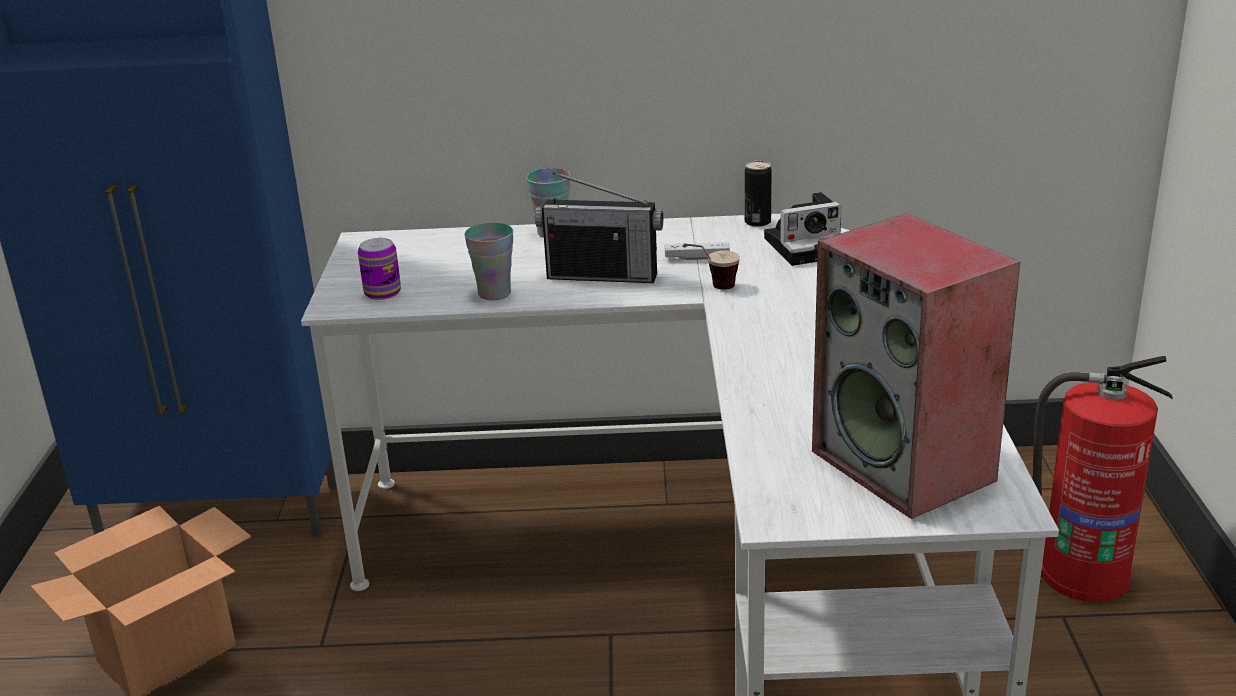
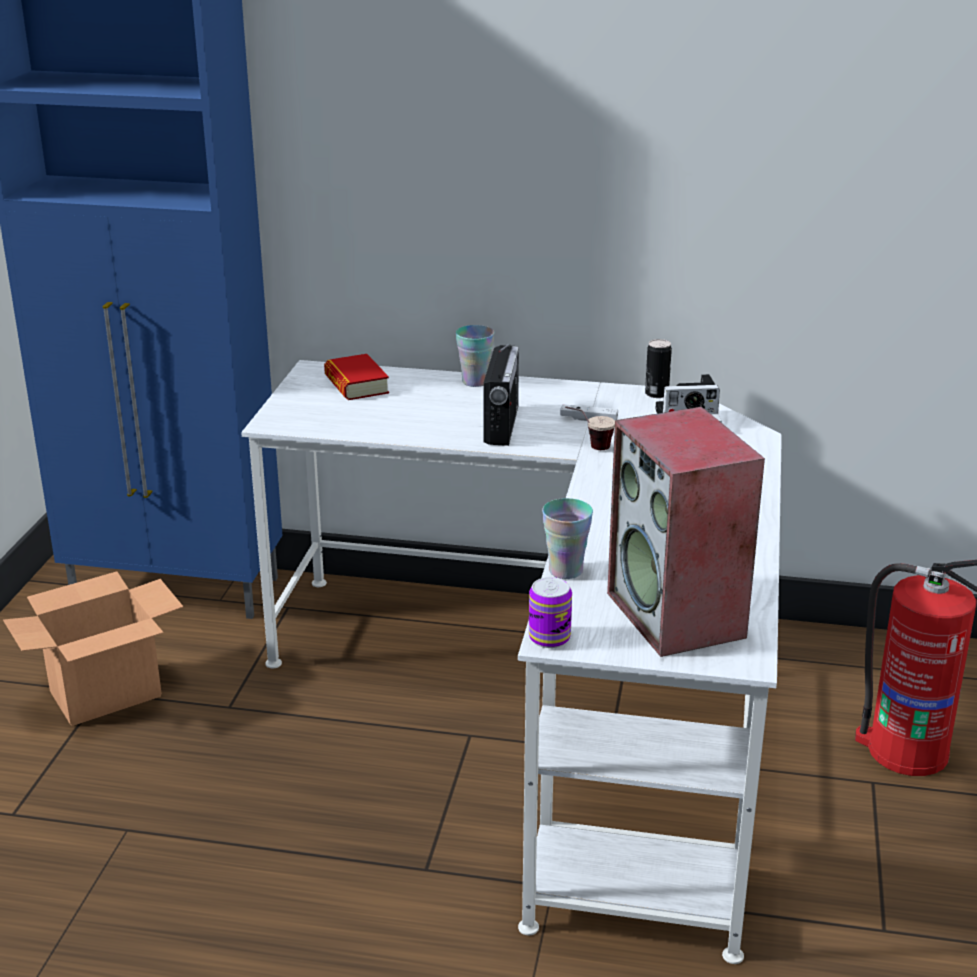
camera: 10 degrees right, 0 degrees up
(382, 293) = (314, 417): can -> can (549, 638)
(418, 251) = (356, 384): none -> book
(494, 293) = (405, 429): cup -> cup (565, 571)
(602, 275) = (501, 425): radio -> radio turned 105 degrees counterclockwise

